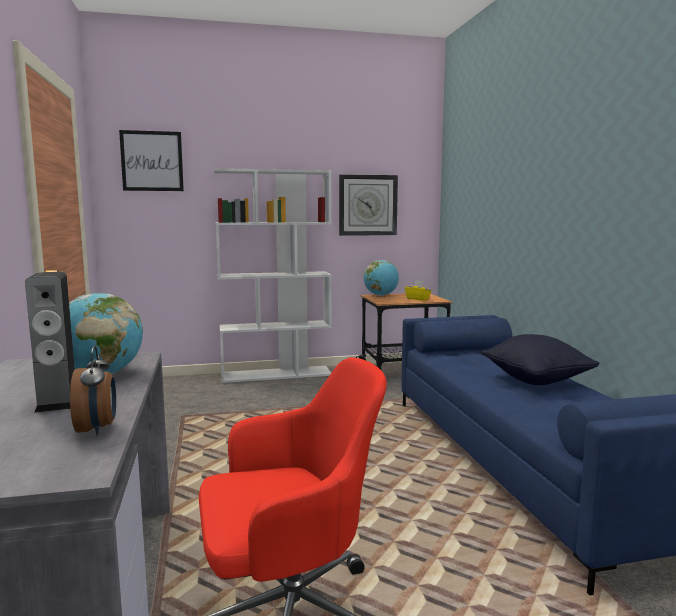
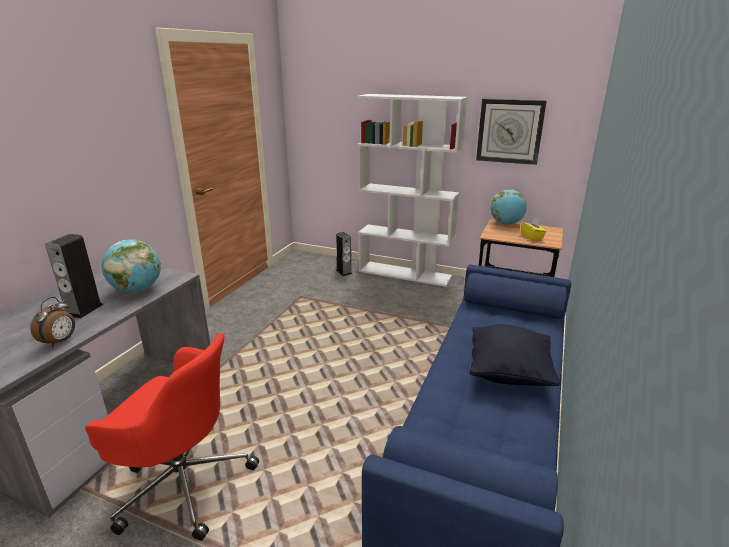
camera: 35 degrees right, 15 degrees up
(152, 161) = (323, 84): picture -> none
(205, 386) = (344, 272): none -> speaker

